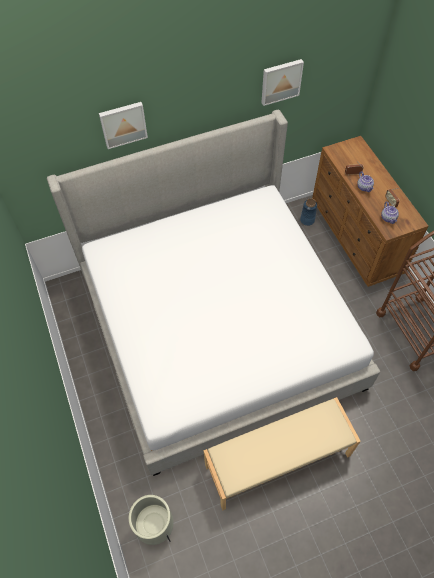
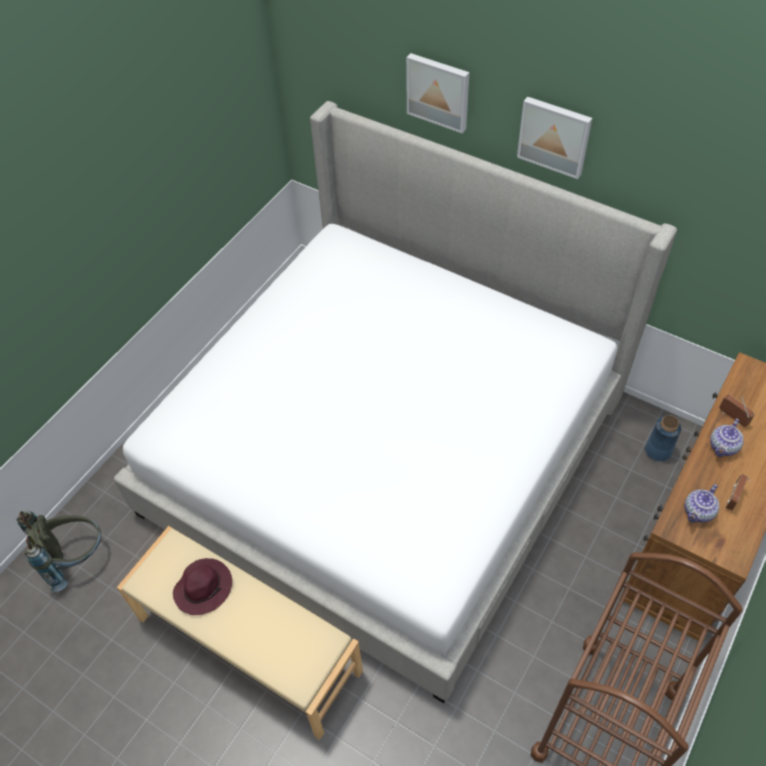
camera: 55 degrees right, 5 degrees down
(155, 527) = (75, 558): beige planter -> grey backpack
(258, 451) = (204, 587): none -> purple hat
(281, 81) = (696, 182): picture -> picture (554, 136)

